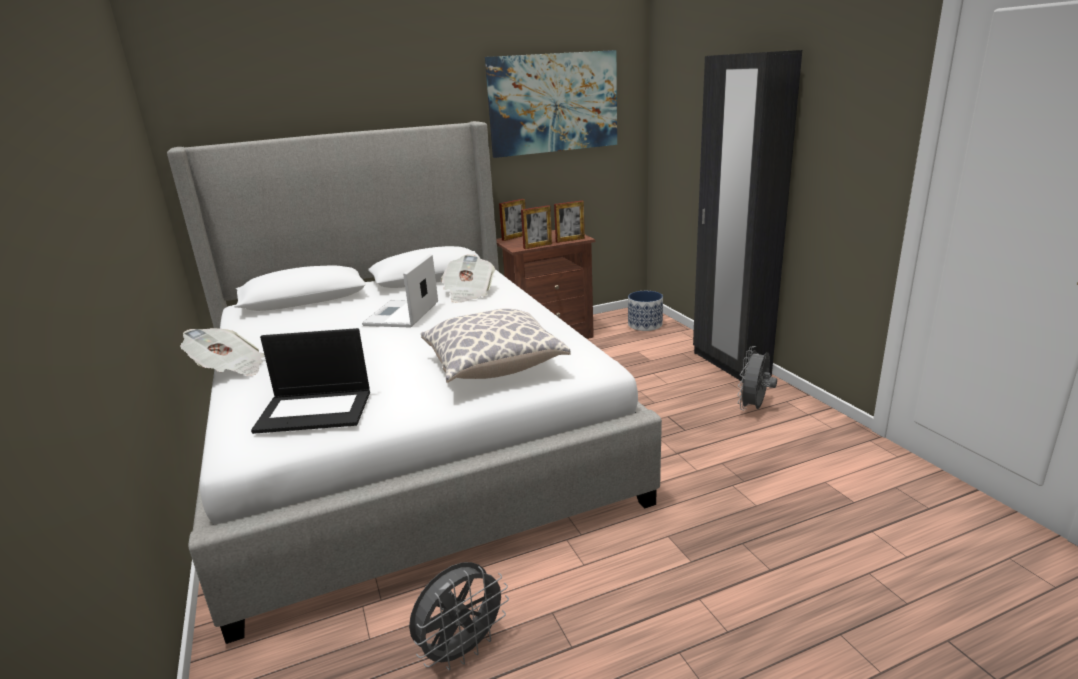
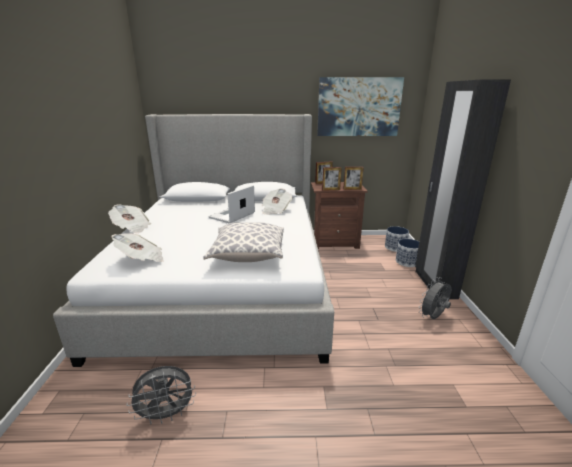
camera: 20 degrees right, 0 degrees up
(316, 410) = (141, 259): laptop -> newspaper
(674, 342) = (407, 262): none -> planter

